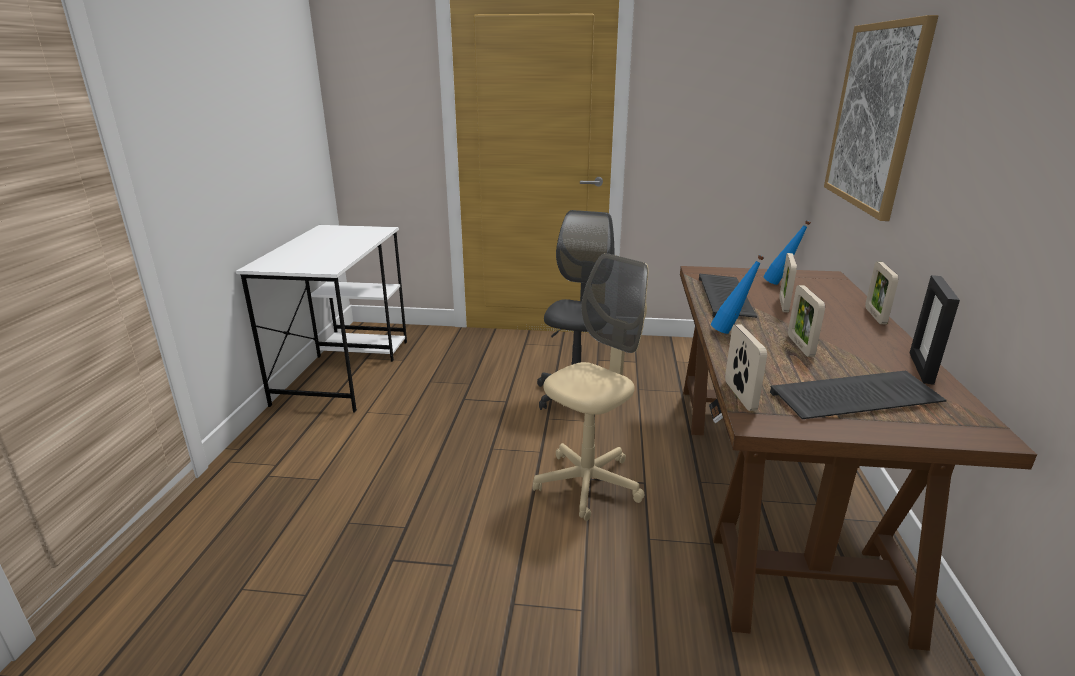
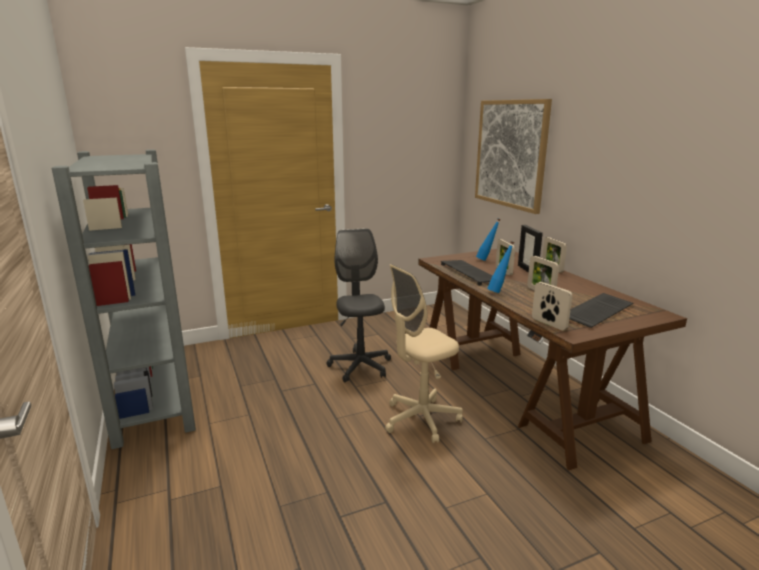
camera: 30 degrees left, 5 degrees down
(345, 370) = (153, 397): white desk -> grey bookcase
(588, 484) = (421, 419): beige office chair -> beige office chair turned 135 degrees counterclockwise
(923, 368) = (603, 290): picture frame -> picture frame (528, 270)

